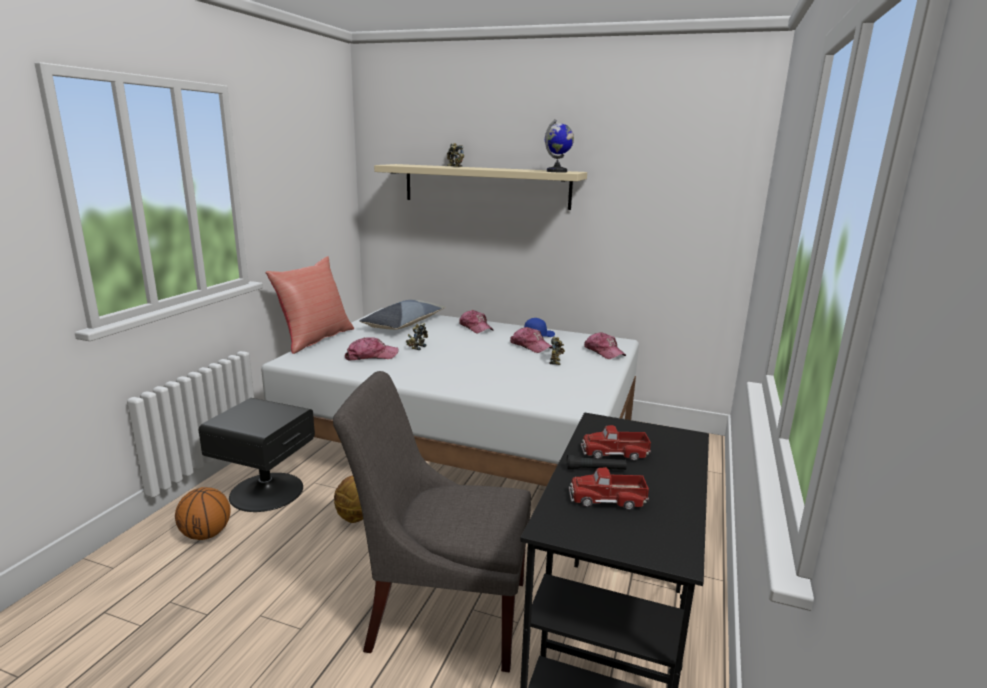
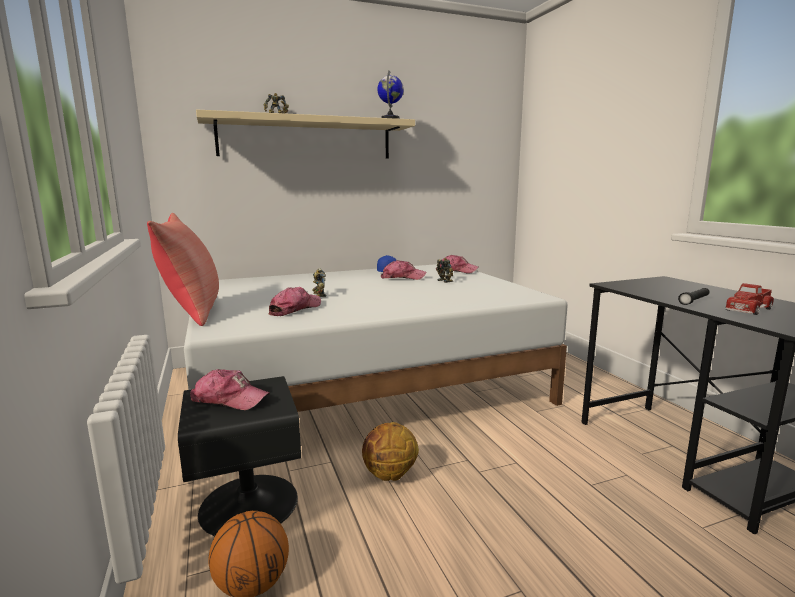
camera: 40 degrees left, 5 degrees down
(404, 324) = (257, 286): pillow -> none
(441, 611) = (579, 499): grey chair -> none
(475, 328) = (329, 276): cap -> cap (229, 399)
(614, 453) = (671, 293): toy truck -> none

